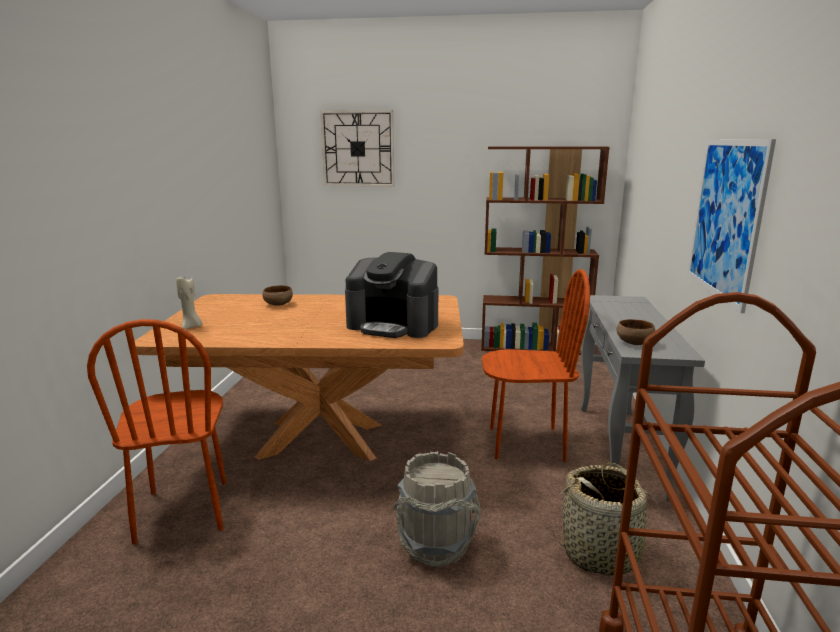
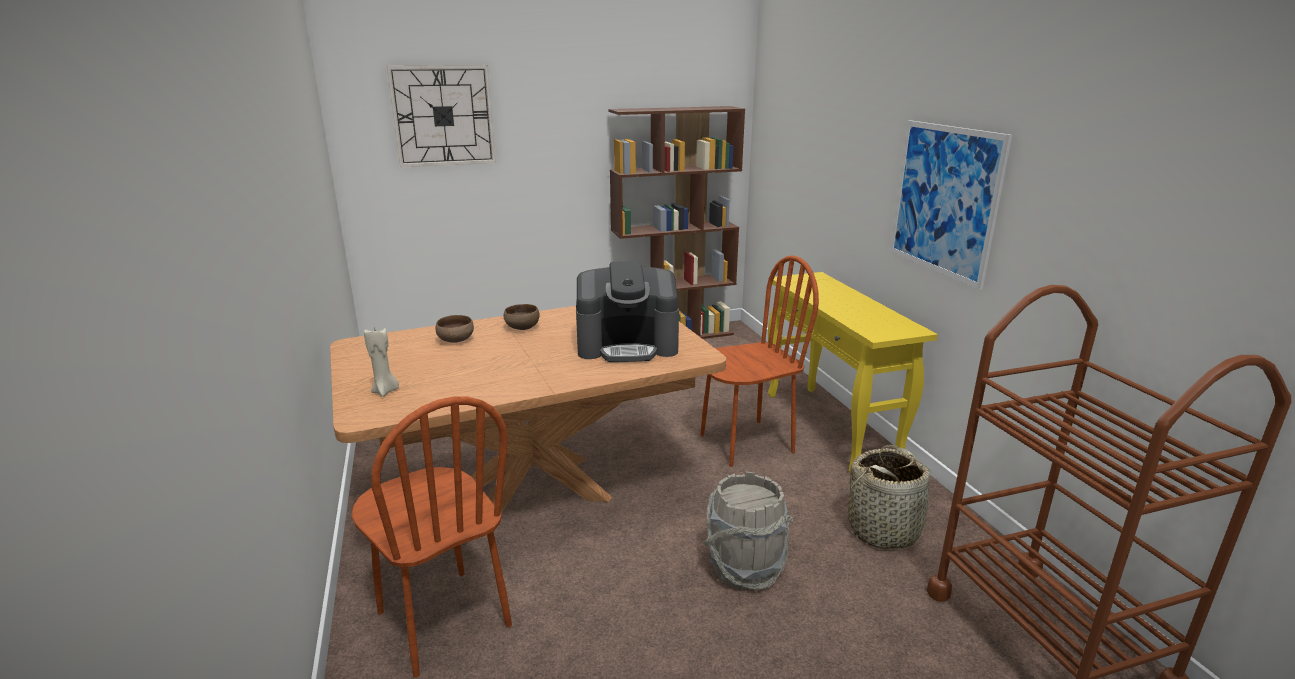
camera: 25 degrees left, 5 degrees up
(621, 449) = (831, 428): grey console table -> yellow console table
(633, 343) = (867, 326): brown bowl -> brown bowl (521, 328)

